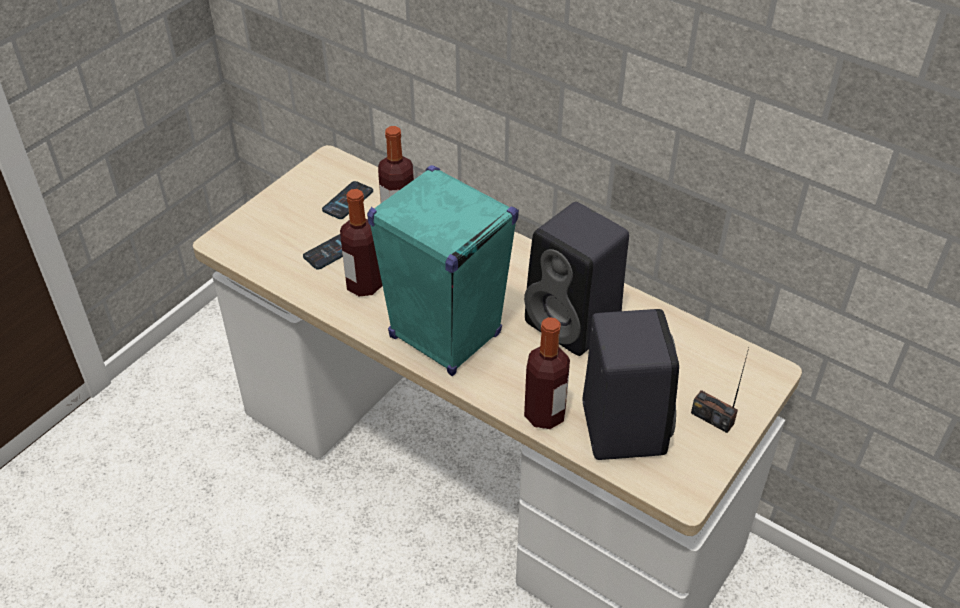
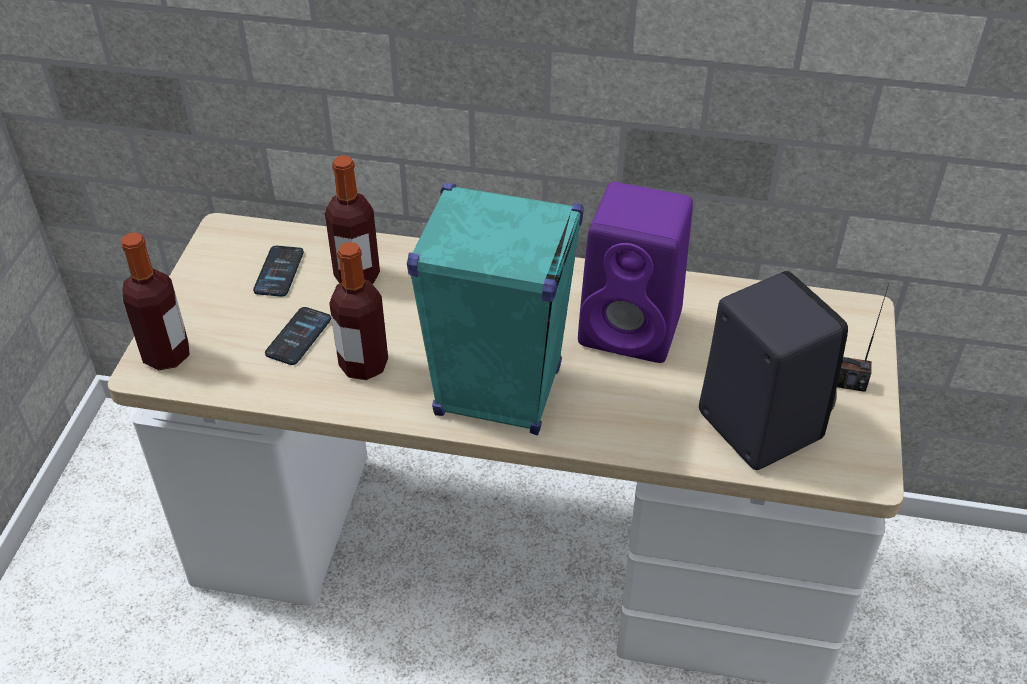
camera: 25 degrees left, 0 degrees up
(544, 414) = (668, 441): bottle -> bottle (166, 355)
(575, 323) = (634, 328): black speaker -> purple speaker

